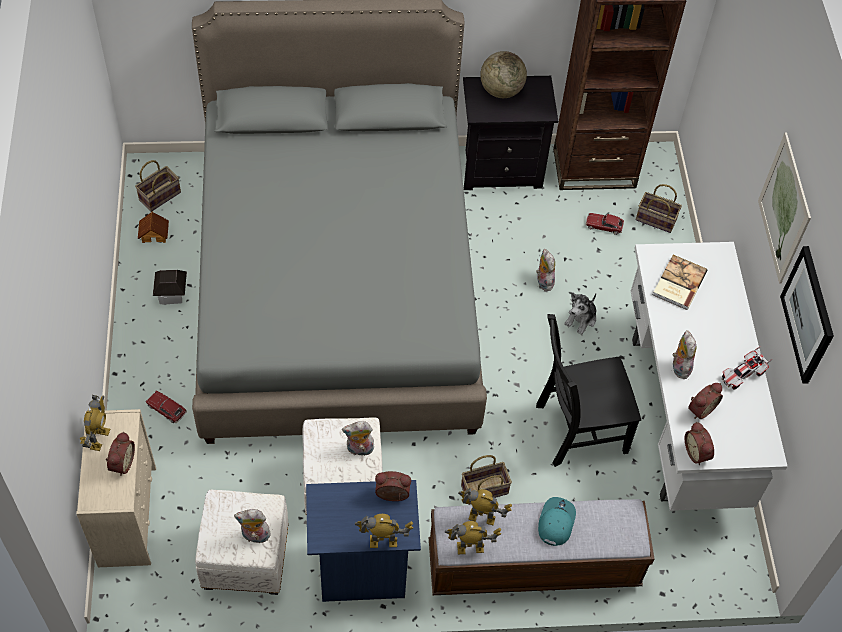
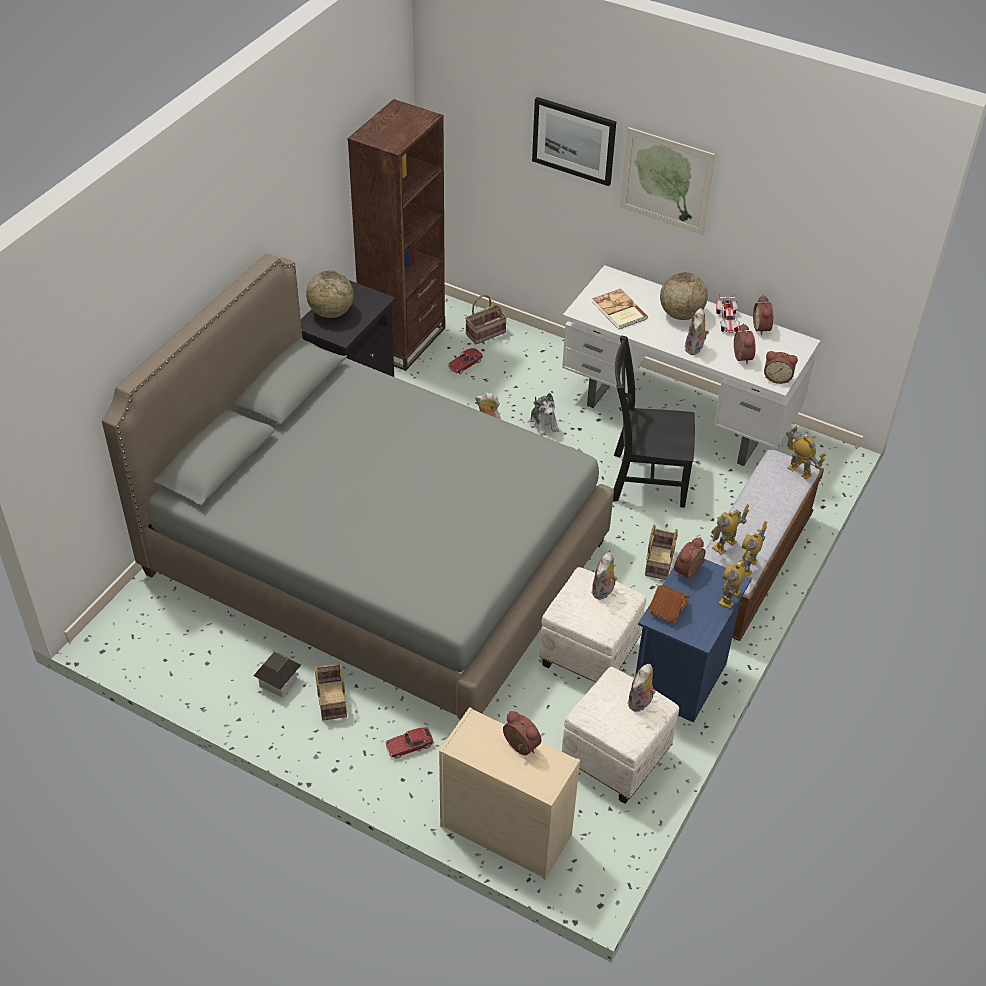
camera: 55 degrees left, 10 degrees down
(99, 438) = (479, 752): toy robot -> toy robot (799, 471)
(154, 233) = (194, 664): toy house -> toy house (667, 608)
(160, 195) = (151, 638): basket -> basket (331, 699)
(555, 522) = (759, 504): turquoise cap -> none
(577, 429) = (644, 479): black chair -> black chair turned 75 degrees clockwise
(679, 366) = (695, 348): plush toy -> plush toy turned 105 degrees counterclockwise
(718, 333) = (681, 314): none -> globe
(760, 408) = (762, 327): none -> alarm clock
(808, 315) = (764, 220): picture -> picture (574, 140)

